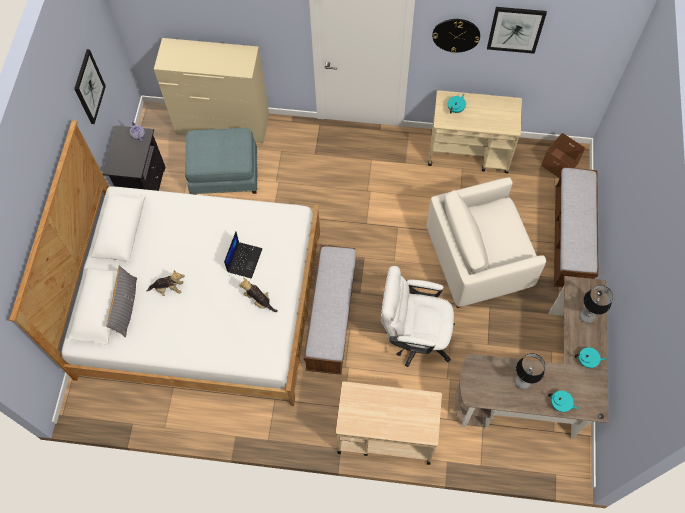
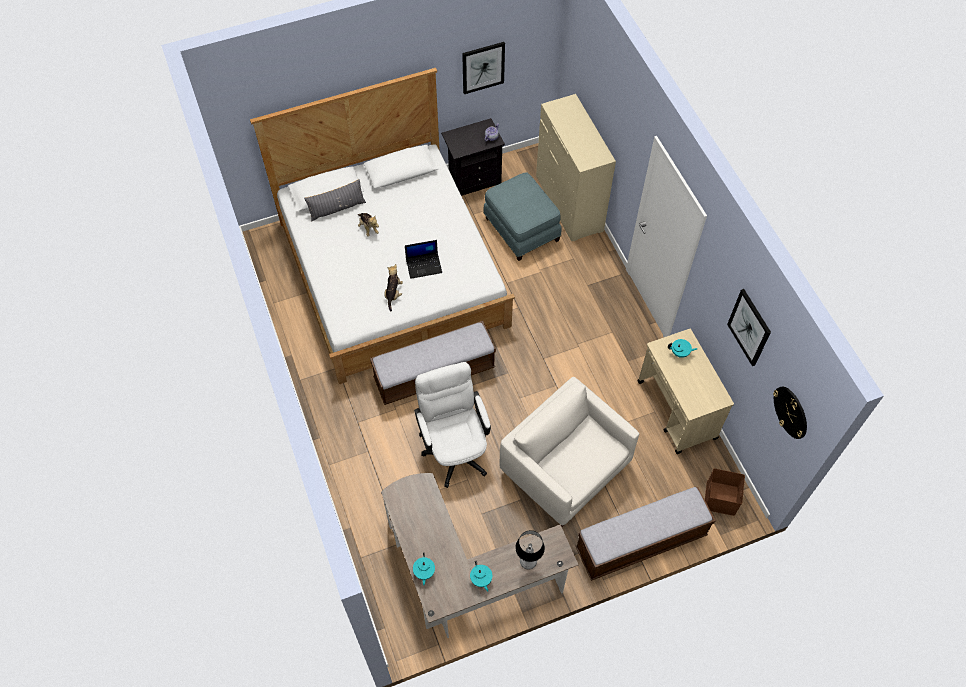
camera: 60 degrees right, 5 degrees down
(385, 434) = (349, 466): beige cart -> none
(456, 35) = (716, 288): wall clock -> wall clock (791, 412)
(522, 381) = (429, 530): table lamp -> none

